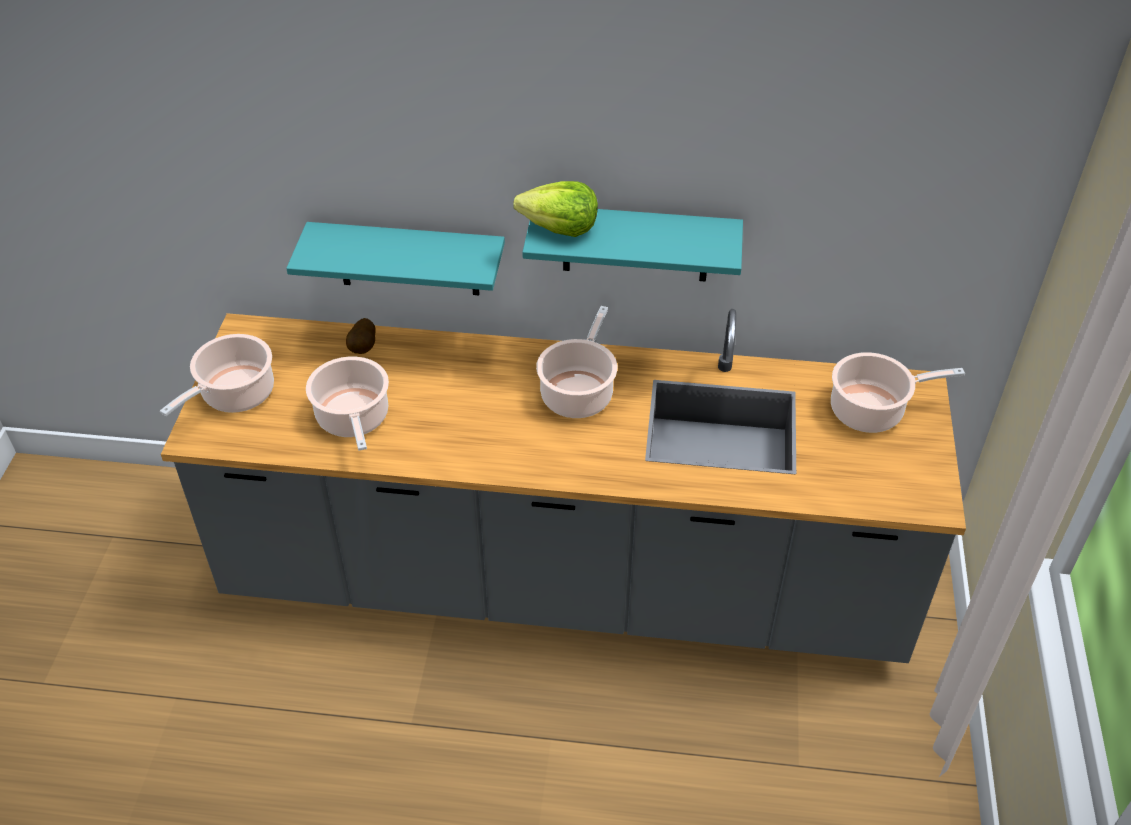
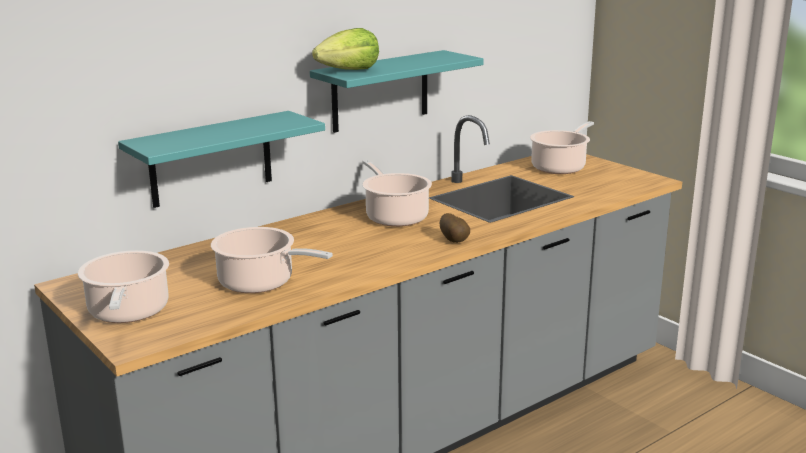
camera: 45 degrees left, 25 degrees down
(364, 348) = (199, 255): potato -> potato (455, 240)

